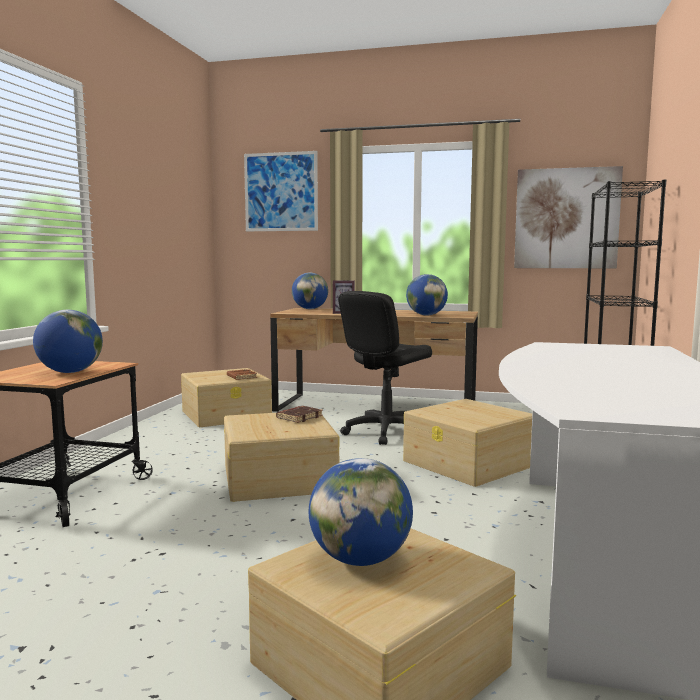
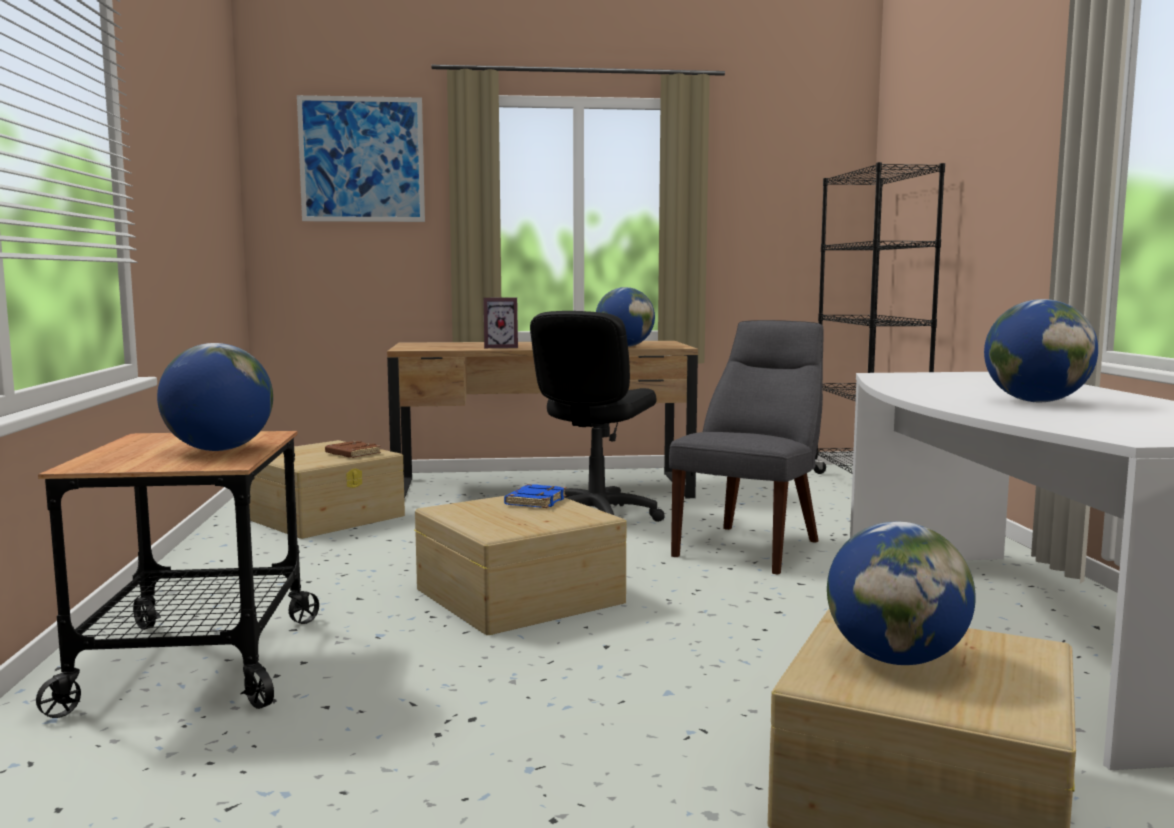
camera: 20 degrees left, 0 degrees up
(299, 417) = (535, 501): brown book -> blue book
(310, 309) = (428, 343): globe -> globe (1036, 401)
(469, 463) = (752, 547): beige storage box -> grey chair
(566, 218) = (781, 211): picture -> none

